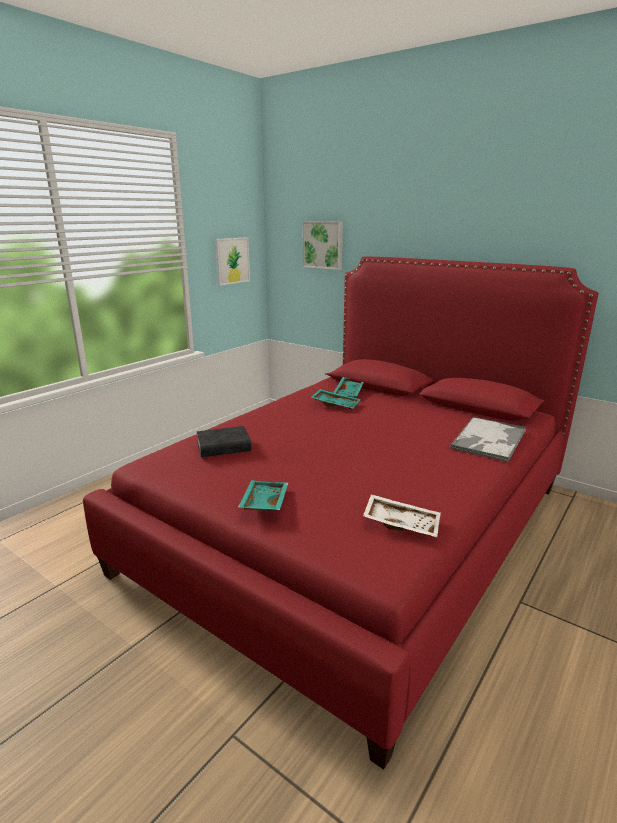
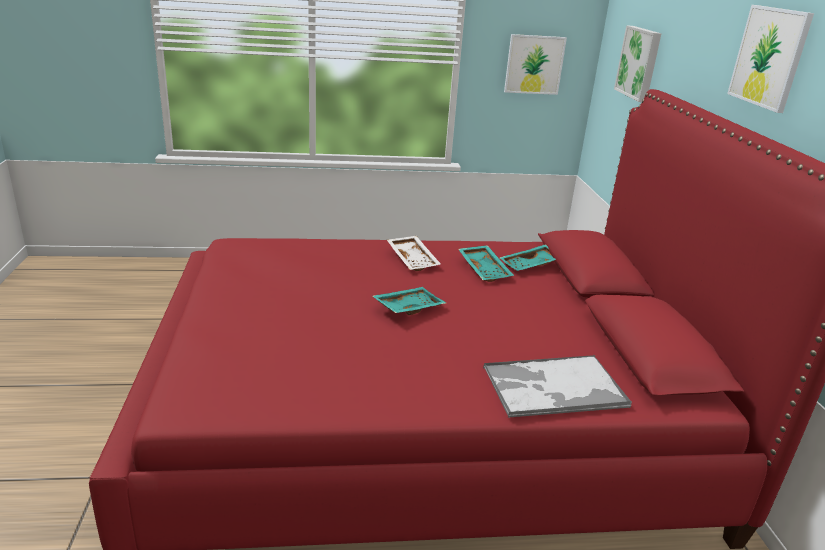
camera: 45 degrees right, 5 degrees up
(223, 446) = (300, 257): black book -> none
(263, 503) = (229, 312): turquoise tray -> turquoise tray (408, 307)
(401, 523) = (273, 390): white tray -> white tray (413, 259)
(460, 220) = (769, 57): none -> picture

